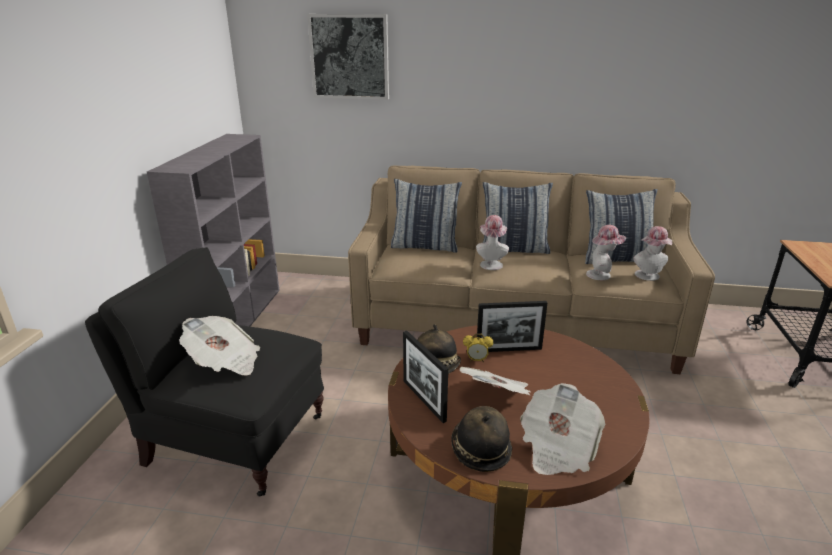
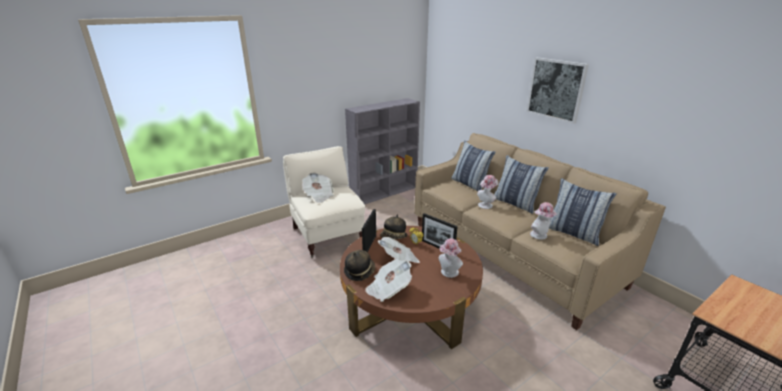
camera: 45 degrees right, 0 degrees up
(233, 438) = (327, 235): black armchair -> beige armchair
(350, 57) = (474, 65): picture -> picture (556, 89)
(649, 276) = (571, 250): hat -> hat (448, 273)

